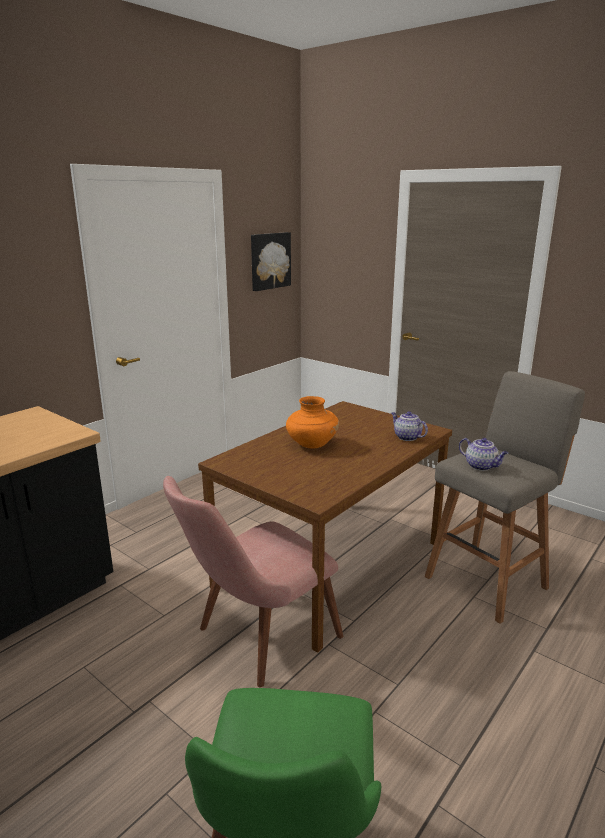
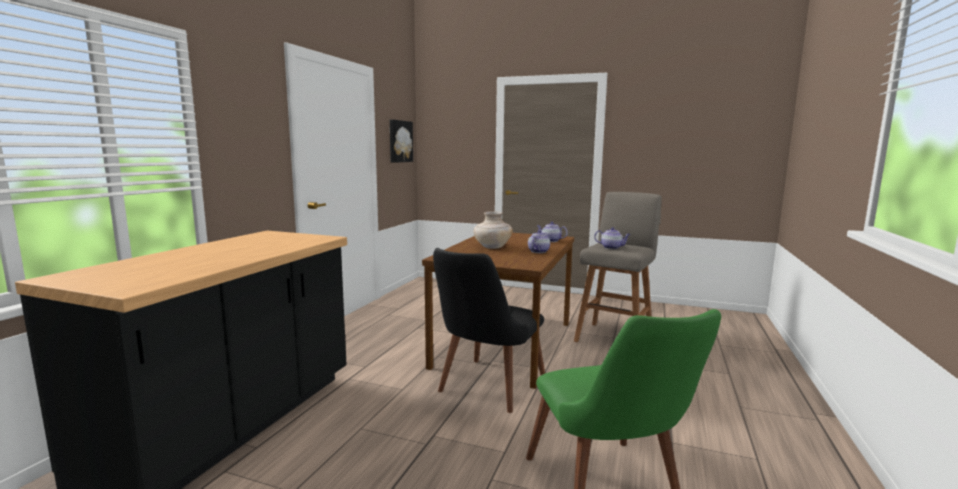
camera: 20 degrees left, 10 degrees down
(255, 640) = (486, 390): pink chair -> black chair
(311, 444) = (492, 247): orange vase -> beige vase
(363, 463) = (538, 251): none -> teapot

